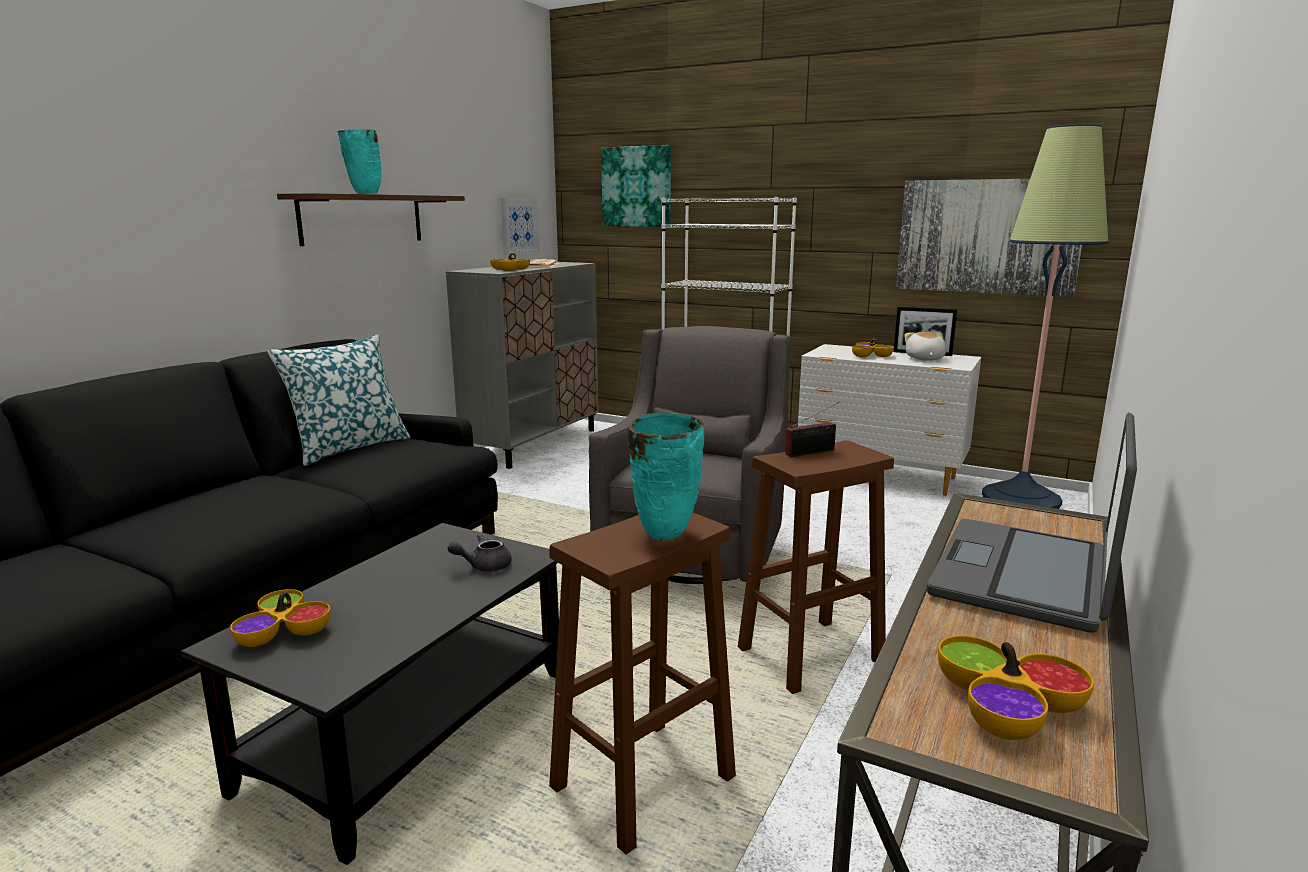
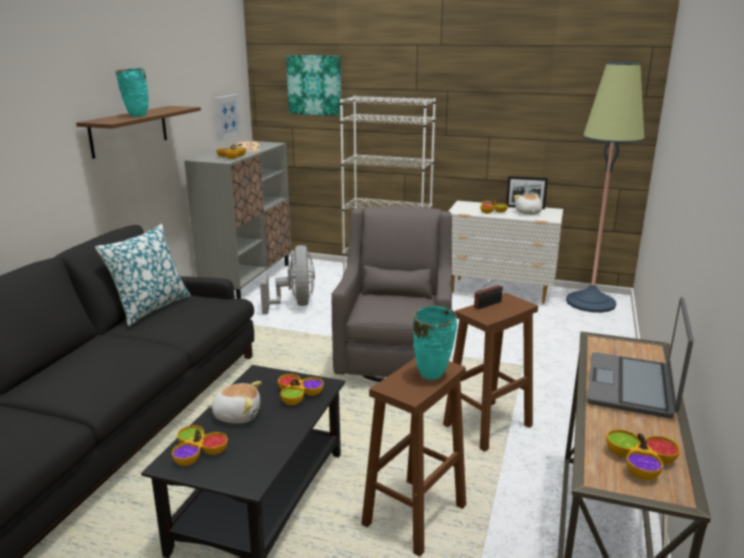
camera: 10 degrees left, 5 degrees up
(377, 585) = (237, 415): none -> plush toy
(484, 566) = (298, 395): grey teapot -> bowl
(582, 475) = (295, 304): none -> grey fan
(987, 236) = (566, 128): picture -> none

